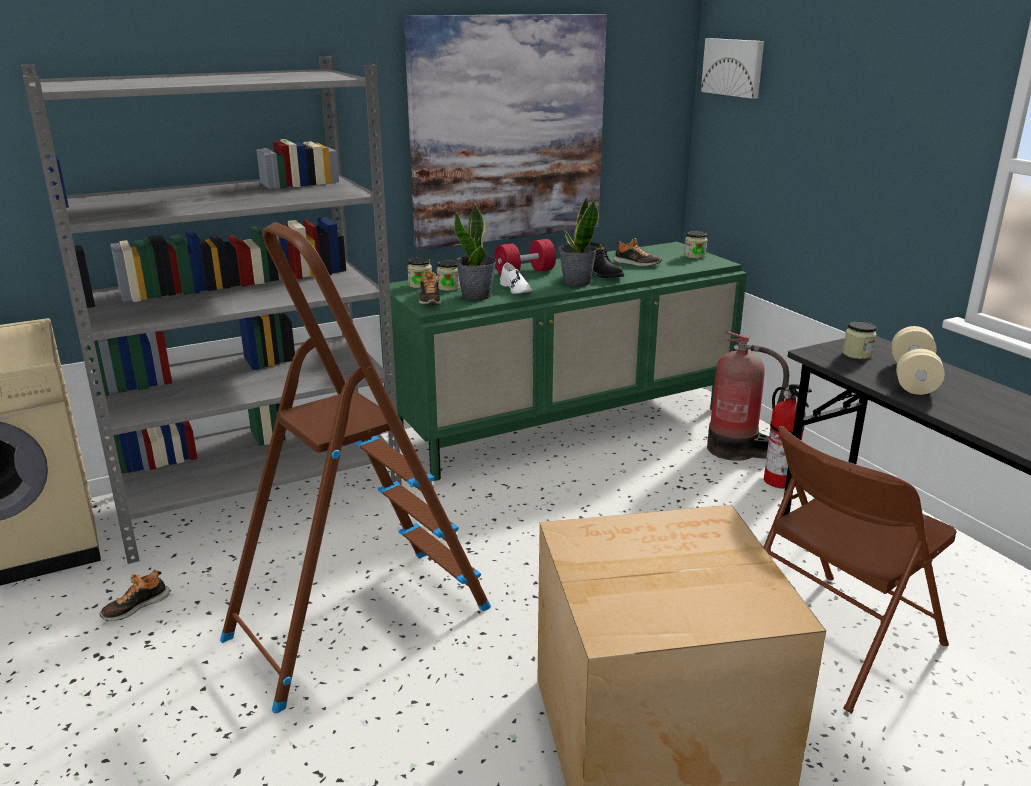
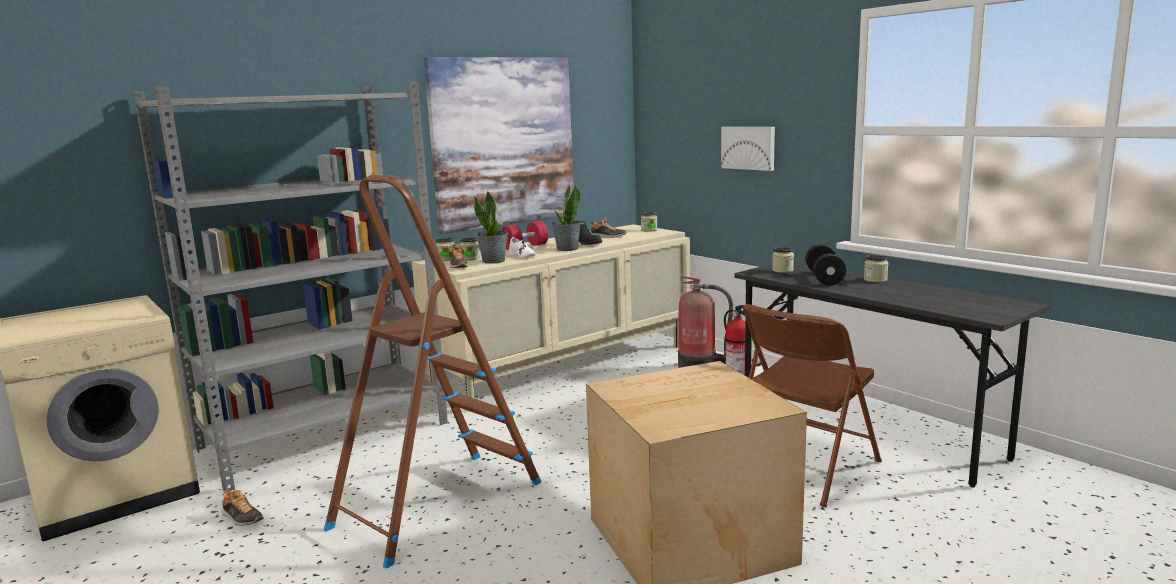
camera: 10 degrees left, 10 degrees down
(135, 606) = (242, 518): shoe -> shoe turned 90 degrees counterclockwise
(565, 424) = (565, 367): green cabinet -> beige cabinet
(734, 67) = (661, 92): picture -> picture (749, 147)
(912, 378) = (824, 278): beige dumbbell -> black dumbbell
(987, 390) = (875, 280): none -> jar

